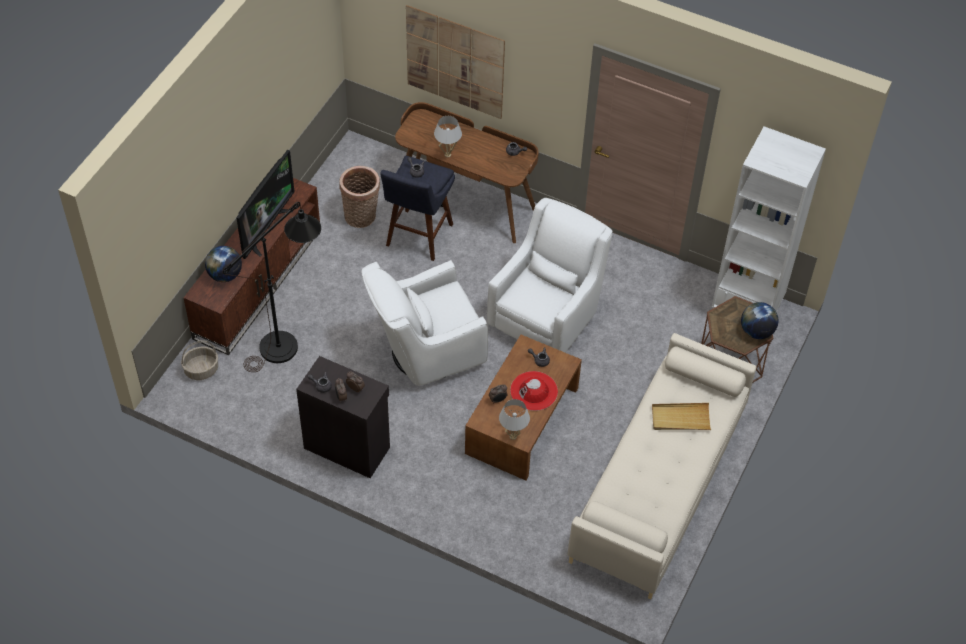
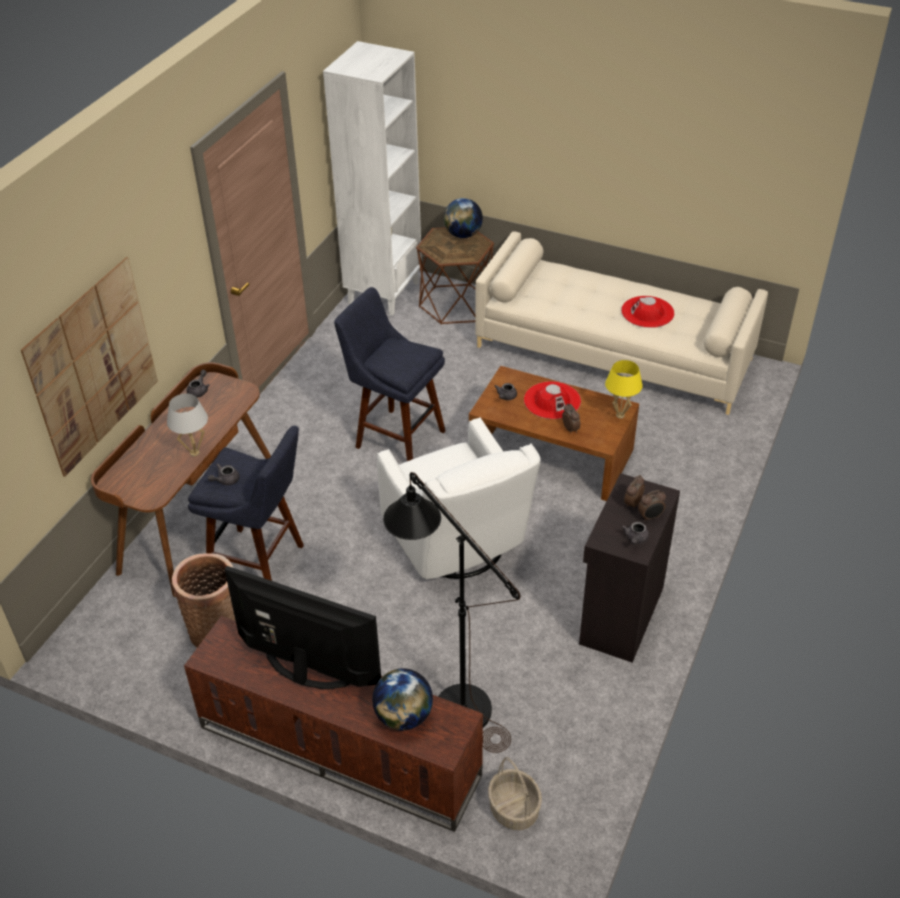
camera: 90 degrees left, 10 degrees down
(513, 436) = (620, 415): white table lamp -> yellow table lamp
(547, 316) = (395, 437): white armchair -> blue stool
(651, 474) = (647, 312): none -> red hat
(680, 418) = (573, 293): beige tray -> none

